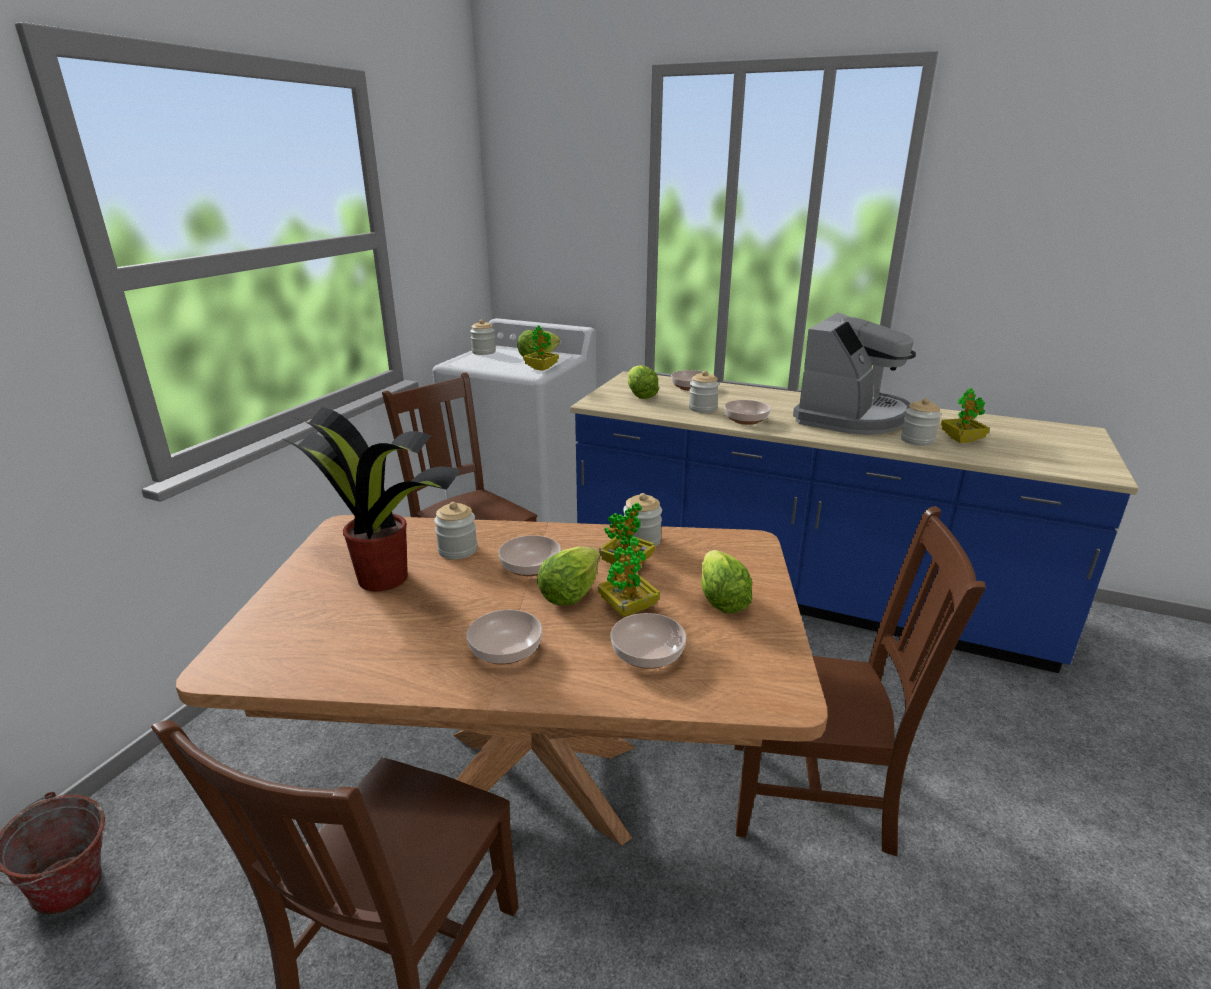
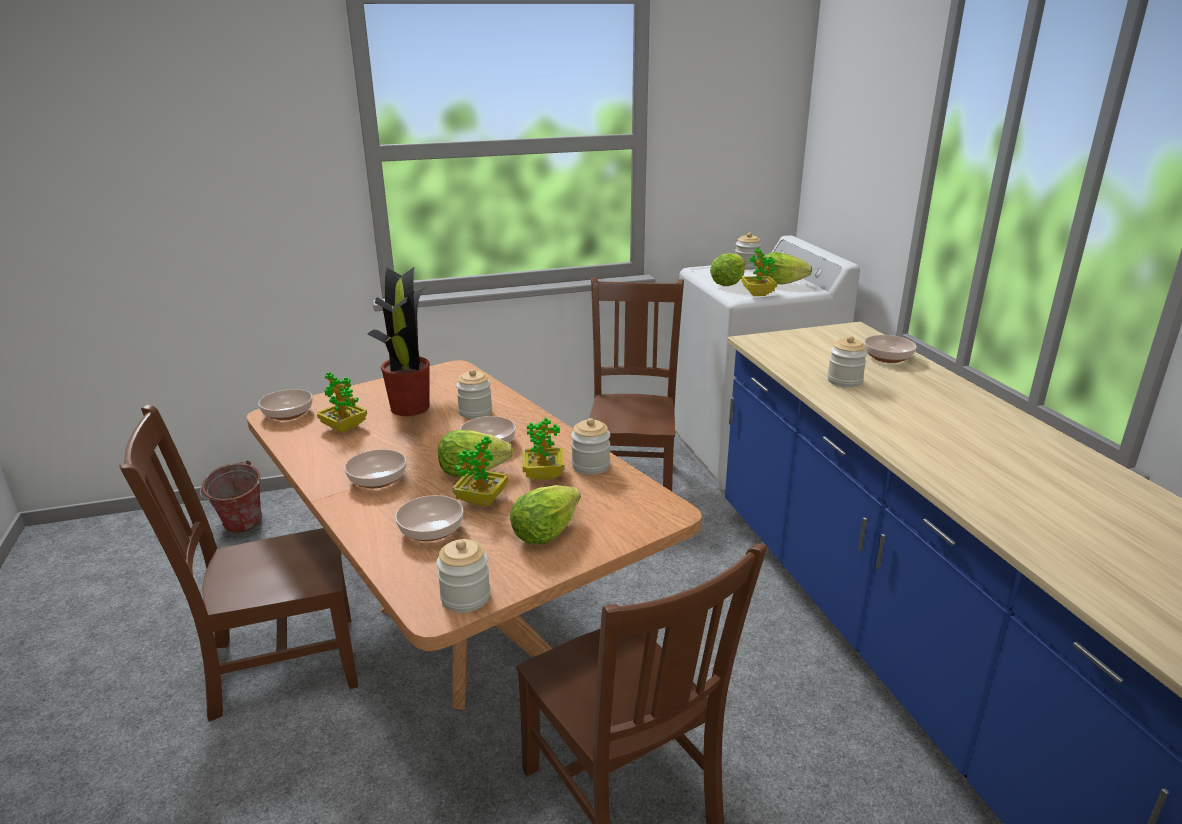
camera: 50 degrees right, 0 degrees up
(640, 395) = (814, 348): lettuce -> lettuce (727, 283)
(746, 420) = (860, 407): bowl -> bowl (288, 414)
(851, 417) = (1001, 452): coffee machine -> none
(917, 440) = (1017, 508): jar -> jar (465, 597)
(961, 440) = (1089, 535): potted plant -> potted plant (344, 427)

